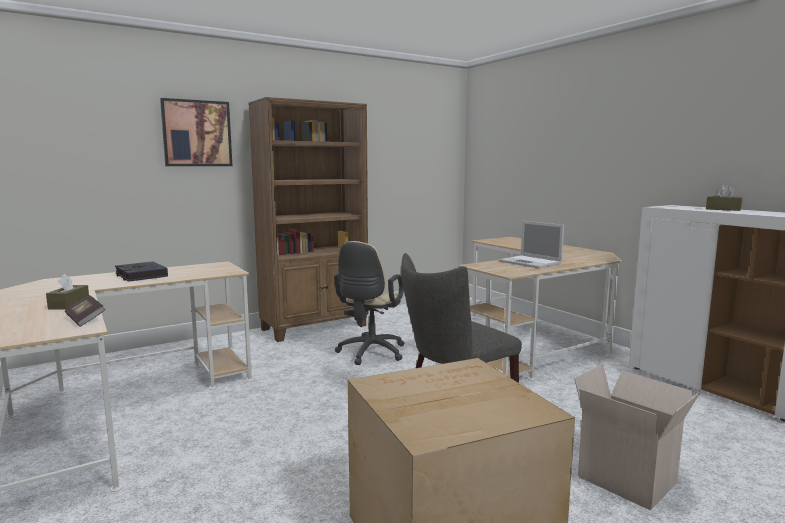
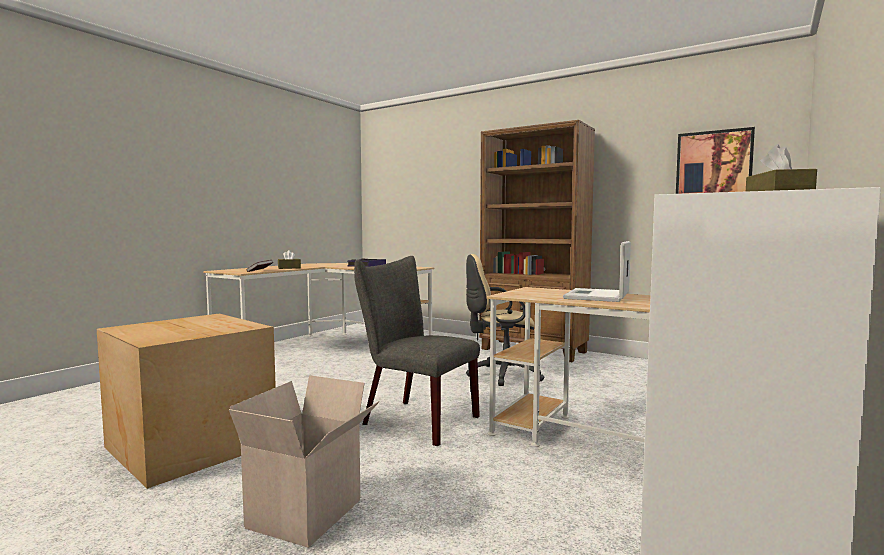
camera: 65 degrees right, 5 degrees down
(197, 133) = (467, 170): picture -> picture (713, 165)

